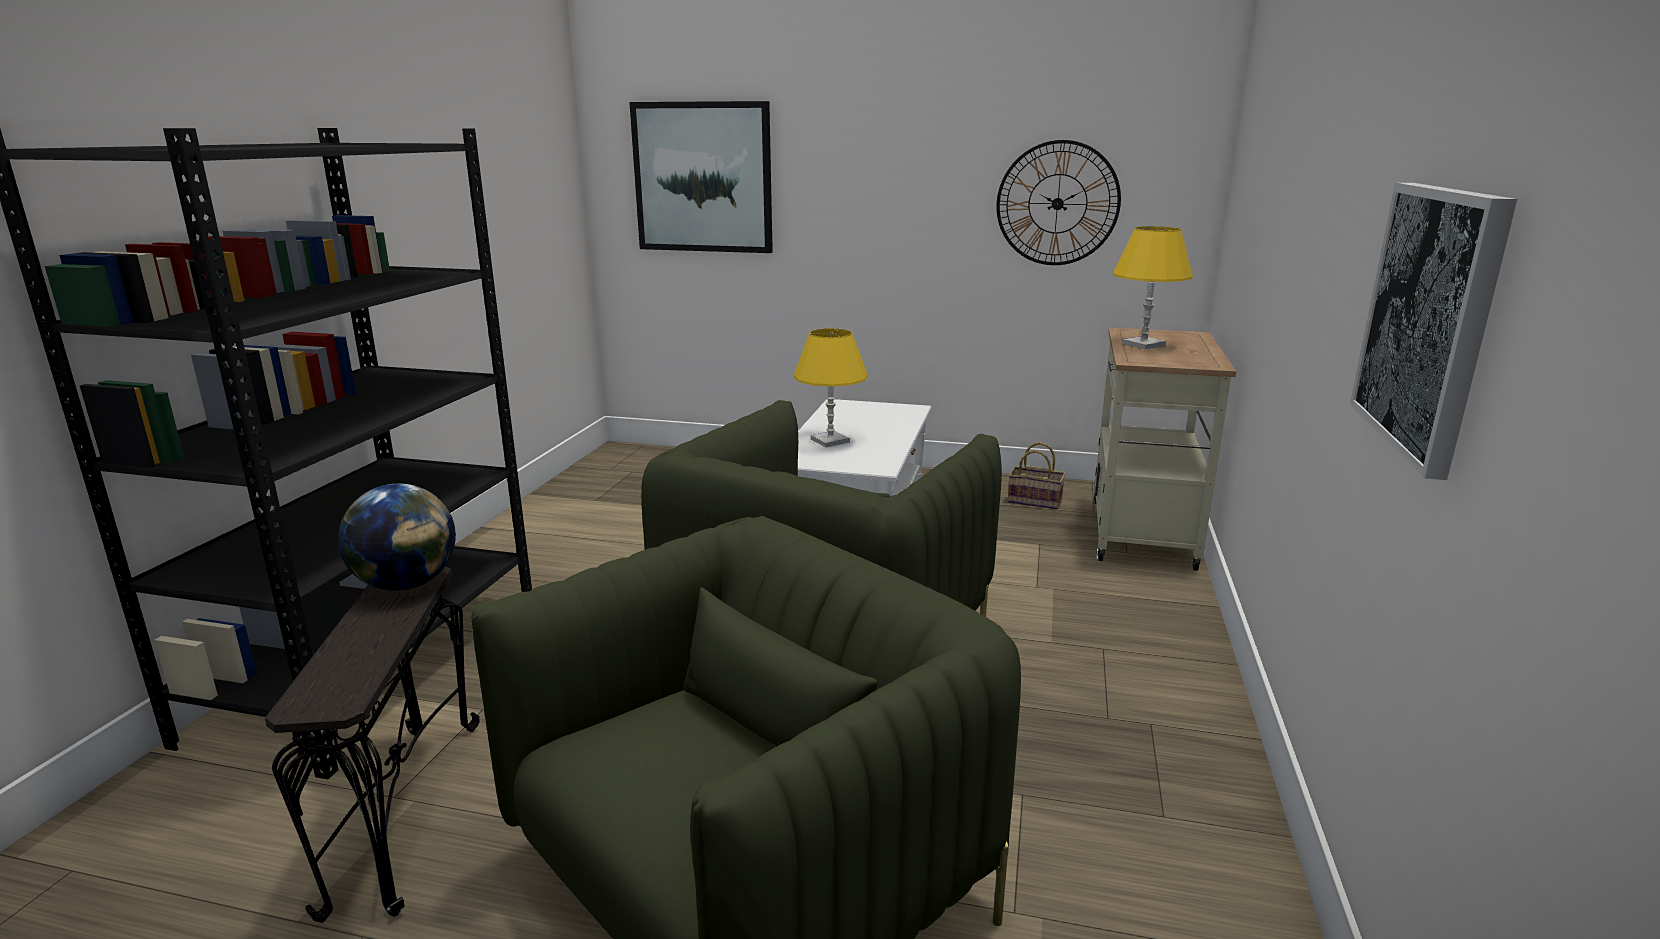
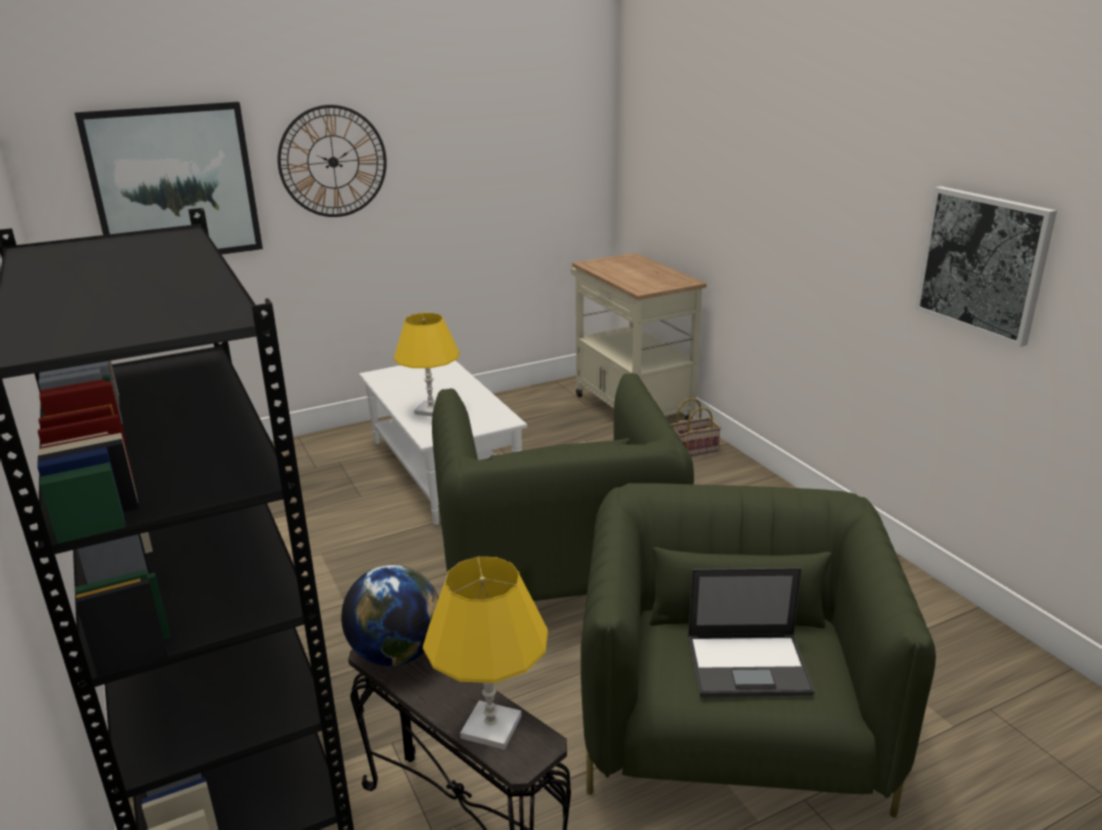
camera: 40 degrees left, 5 degrees up
(684, 774) = (749, 665): none -> laptop
(1036, 501) = (541, 408): basket -> basket (694, 449)
(1057, 203) = (505, 169): wall clock -> wall clock (333, 162)
(1143, 344) = (621, 273): yellow table lamp -> yellow table lamp (491, 726)

